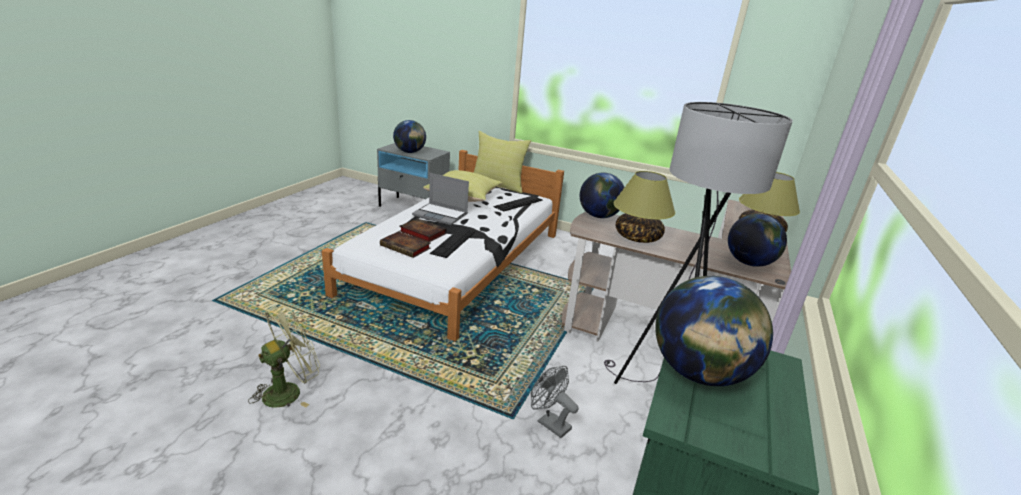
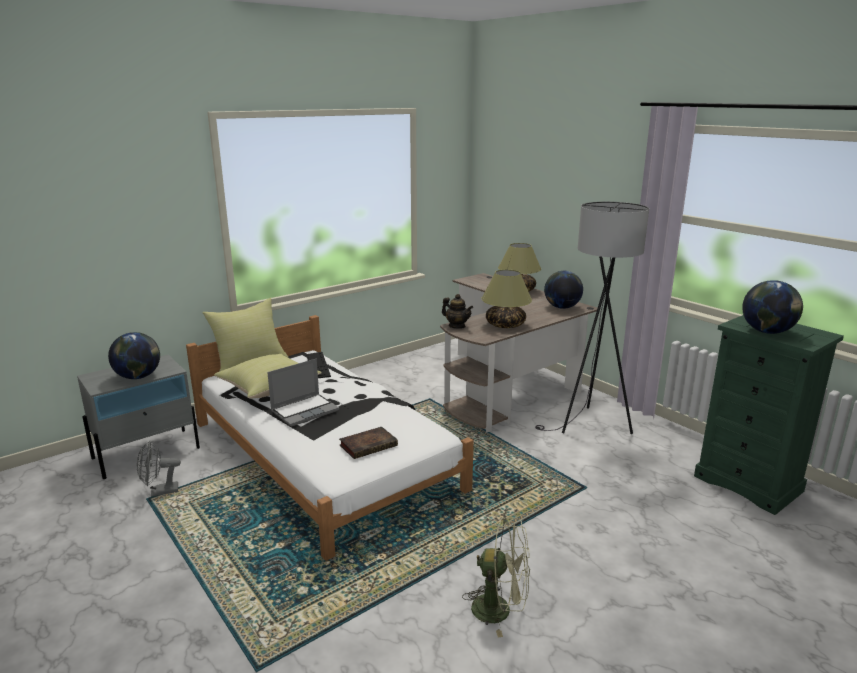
camera: 60 degrees left, 5 degrees down
(289, 391) = (500, 610): green fan -> green fan turned 120 degrees clockwise
(421, 232) = (340, 430): book -> none
(453, 242) = (380, 417): keyboard -> none
(549, 423) = (596, 473): grey fan -> grey fan (159, 492)
(599, 216) = (457, 326): globe -> teapot

